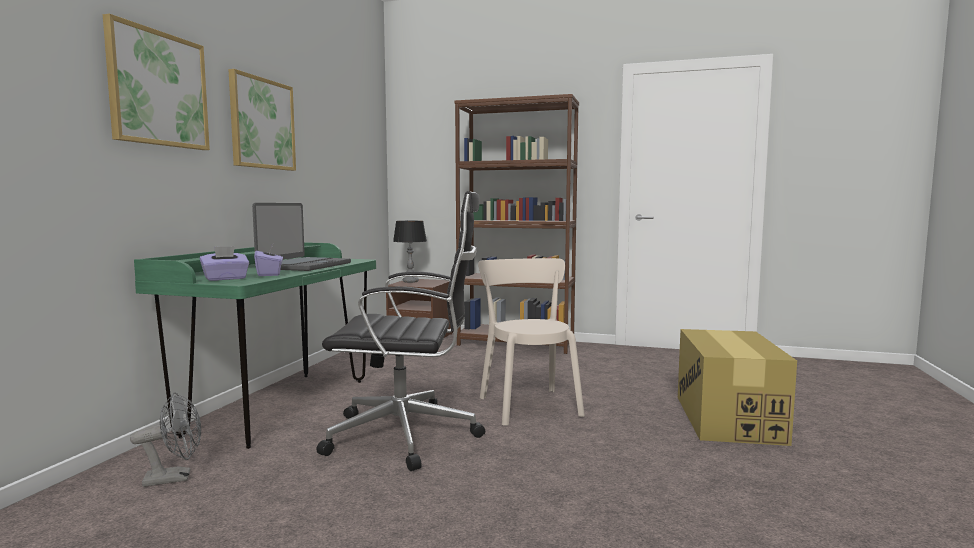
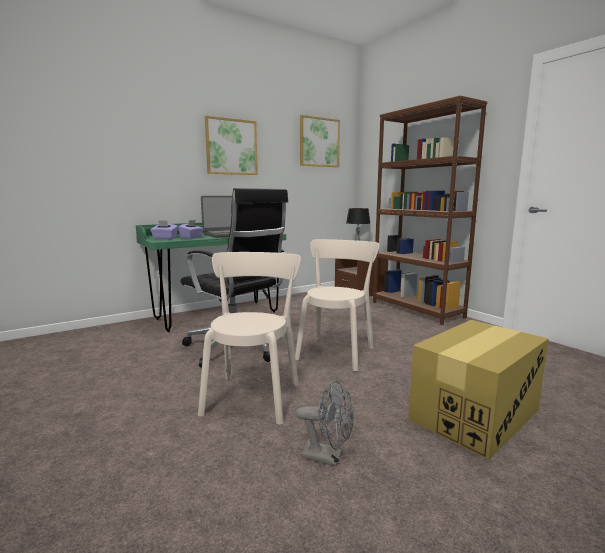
camera: 40 degrees right, 5 degrees up
(158, 89) = (153, 134): picture -> picture (319, 142)
(175, 477) = (124, 336): grey fan -> grey fan (328, 457)
(541, 474) = (253, 395): none -> beige chair

